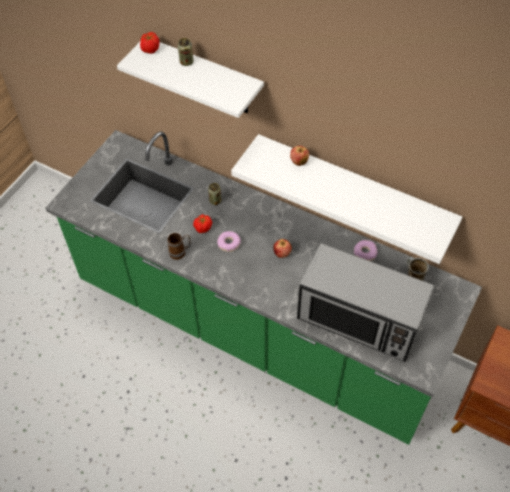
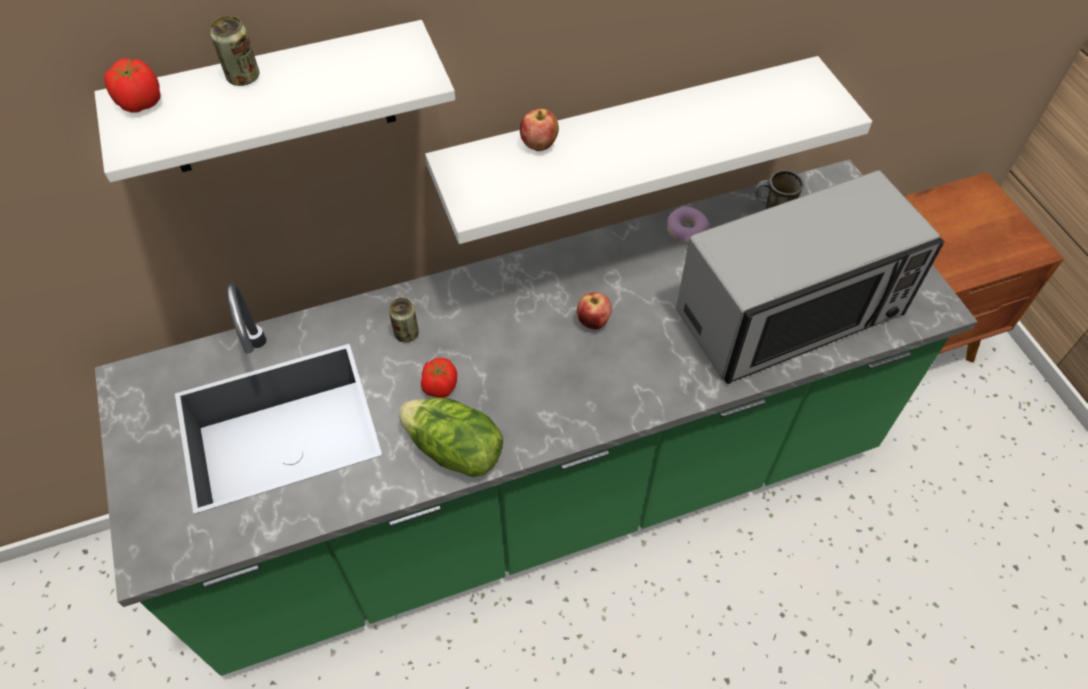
camera: 50 degrees left, 0 degrees up
(180, 252) = (454, 451): mug -> lettuce
(229, 244) = (506, 373): donut -> none

